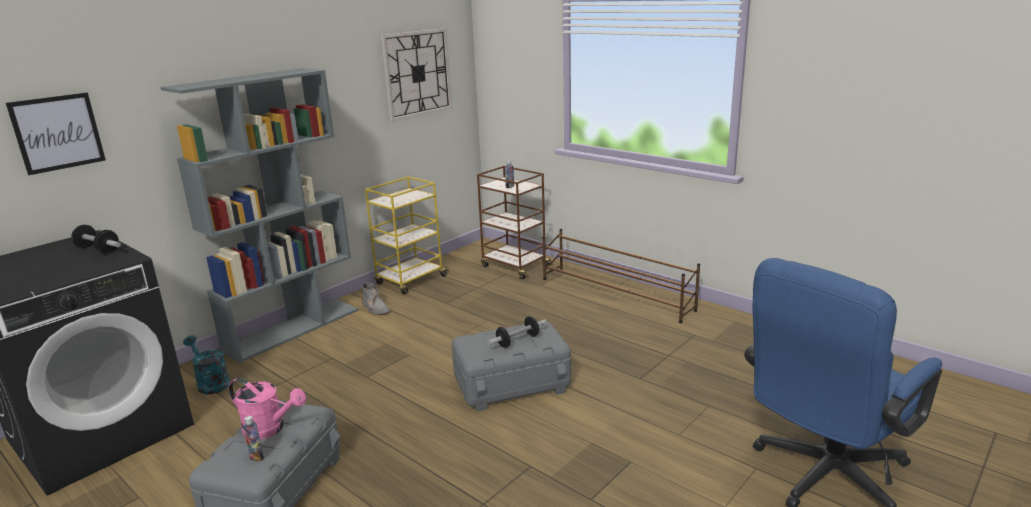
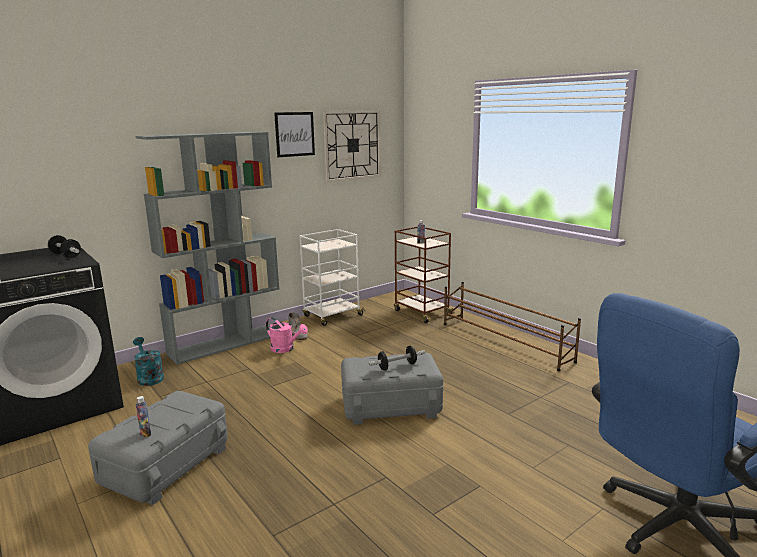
camera: 10 degrees right, 5 degrees down
(57, 133) = (51, 164): picture -> picture (294, 134)
(270, 429) = (166, 413): pink watering can -> pink watering can (286, 349)
(410, 280) = (332, 316): yellow cart -> white cart

